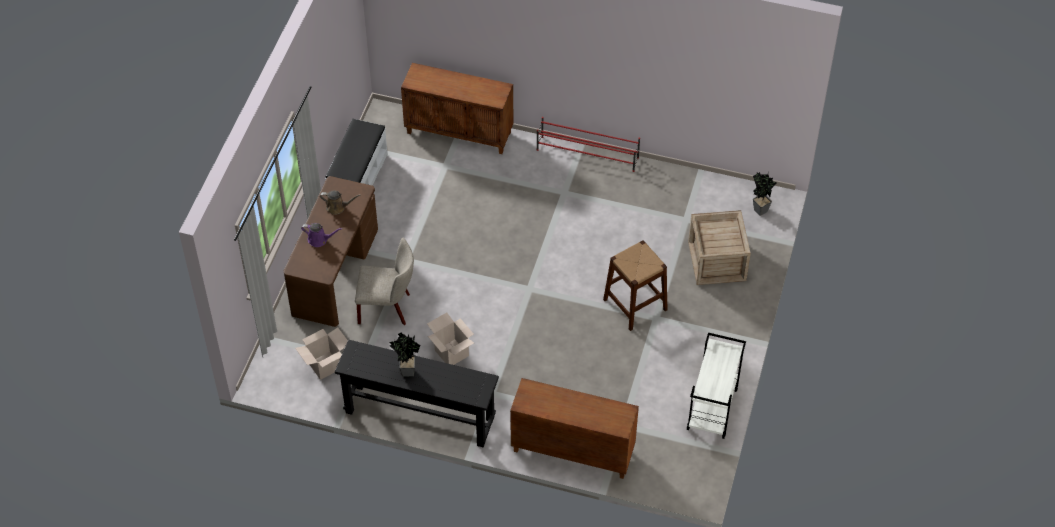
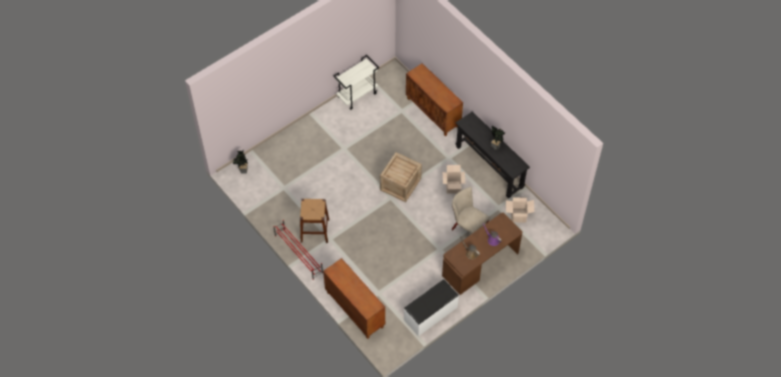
camera: 145 degrees left, 5 degrees up
(635, 304) = (347, 160): brown stool -> brown stool (315, 230)
(716, 262) = (290, 158): crate -> crate (401, 184)

